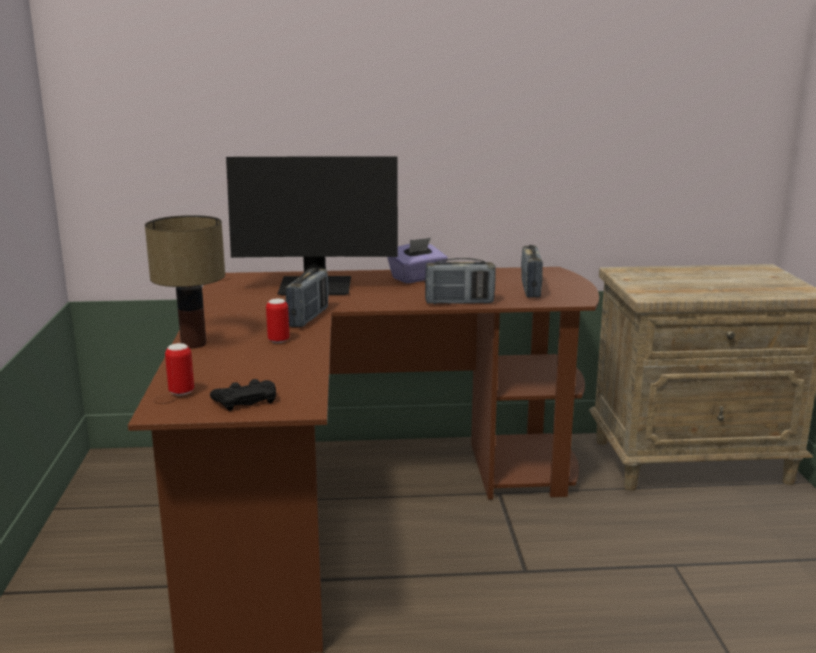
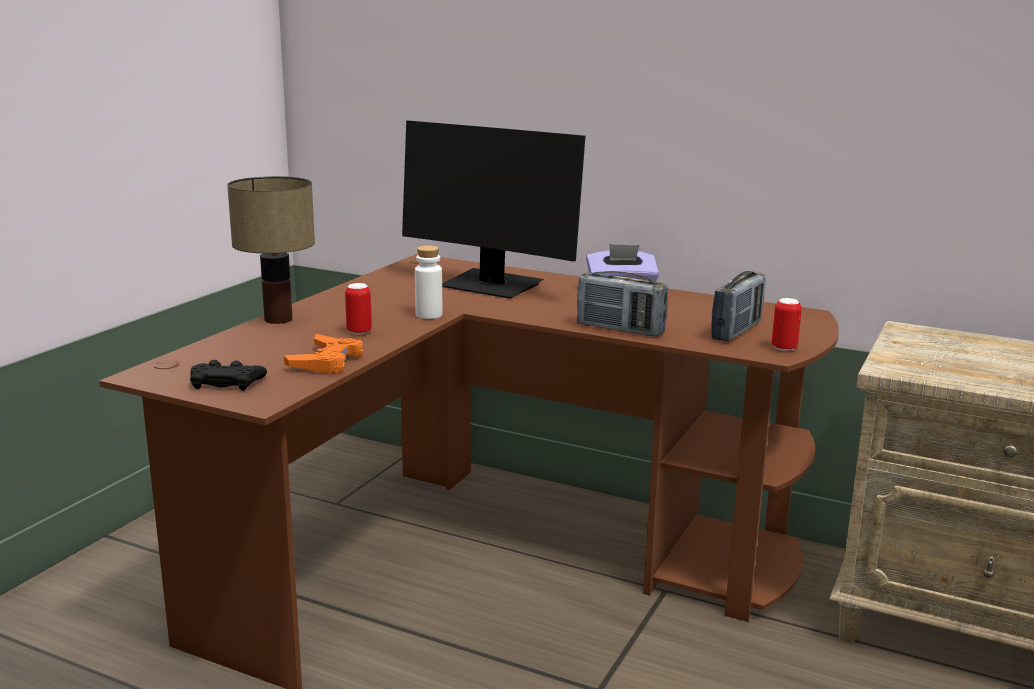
camera: 30 degrees right, 0 degrees up
(181, 392) = (187, 361): can -> can (784, 348)
(295, 367) = (327, 361): none -> orange game controller
(308, 317) = (429, 315): radio -> white bottle

